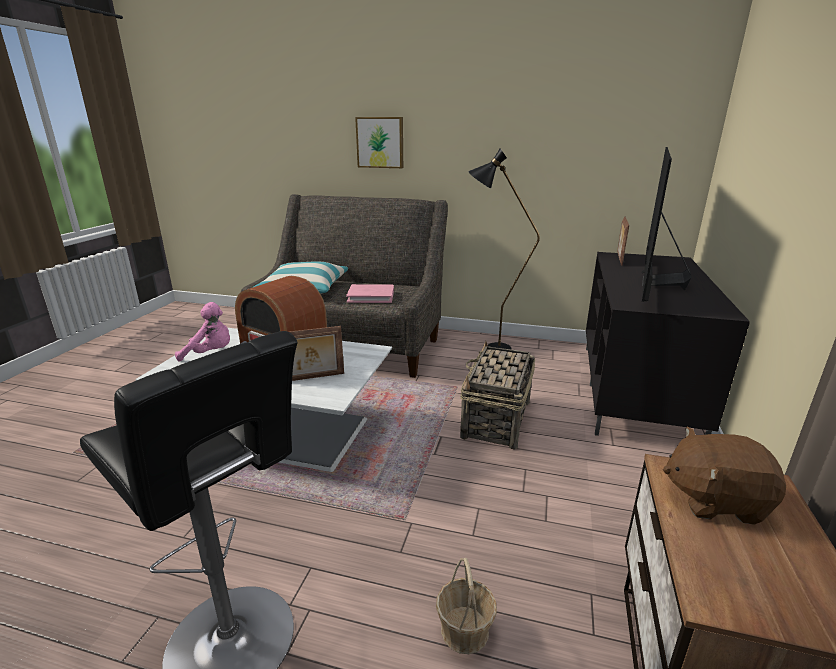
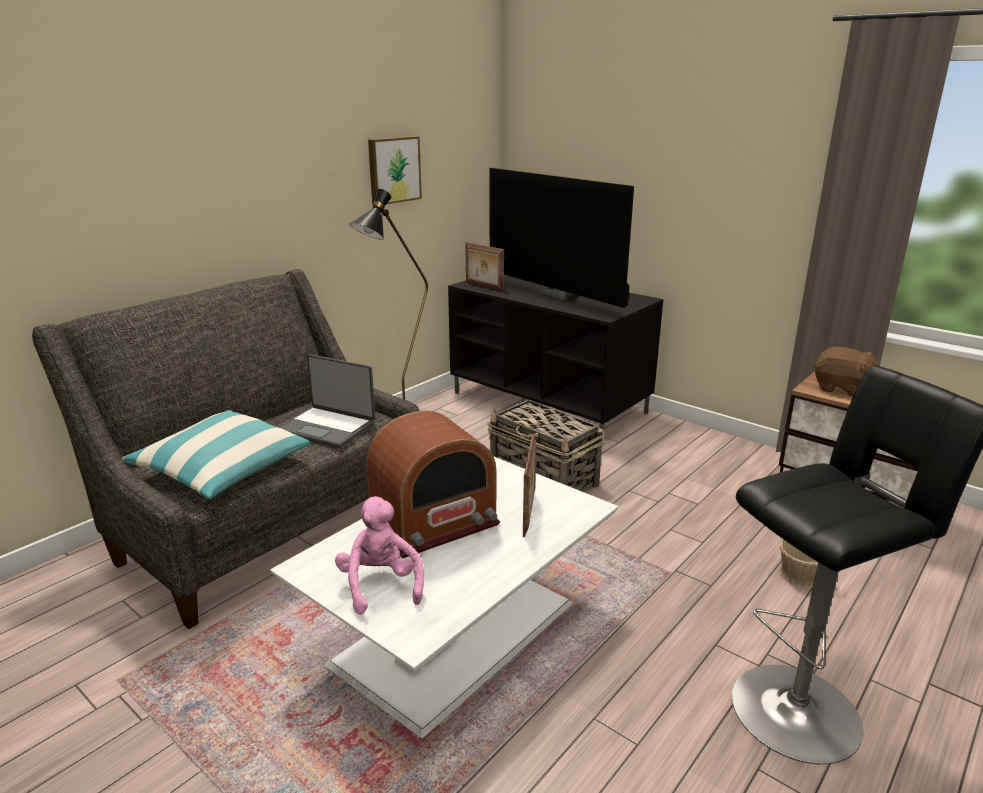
camera: 65 degrees left, 0 degrees up
(210, 353) = (380, 585): pink plush toy -> pink plush toy turned 45 degrees counterclockwise
(371, 296) = (327, 427): pink book -> laptop
(380, 142) = (181, 201): picture -> picture (393, 170)
(714, 499) = (842, 389): brown plush toy -> brown plush toy turned 90 degrees counterclockwise

